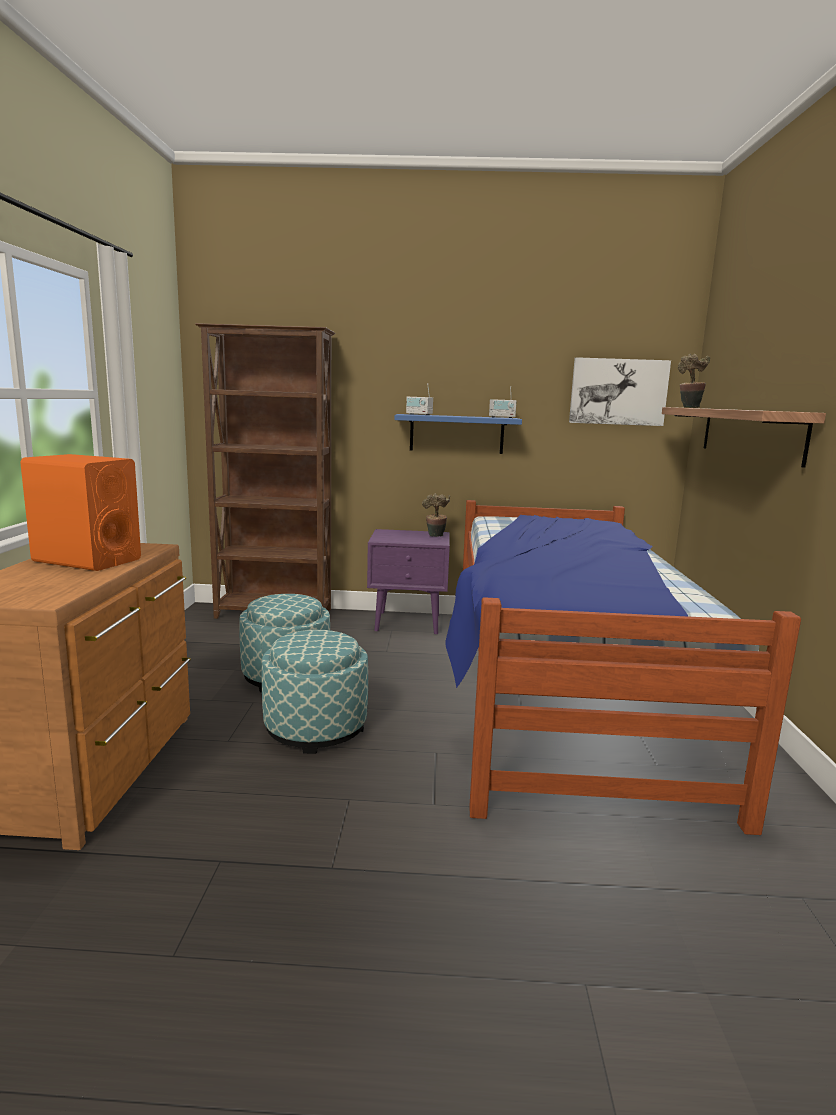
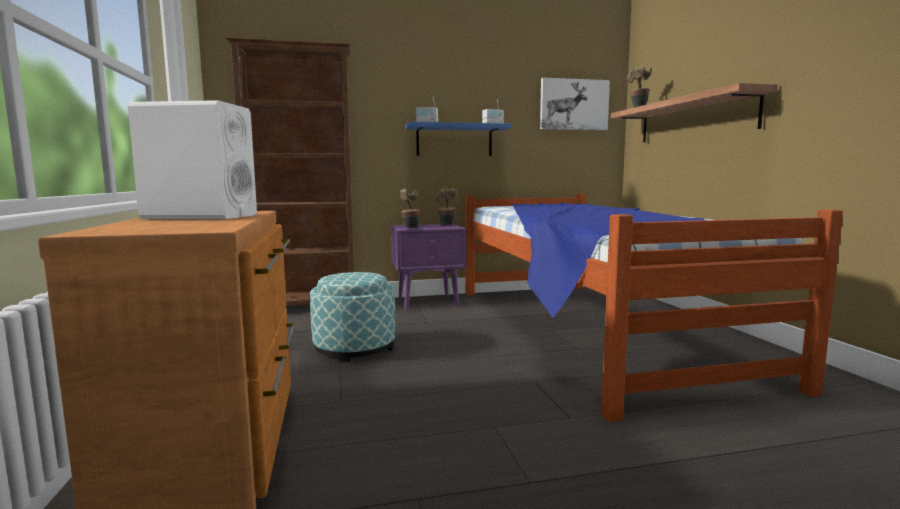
camera: 15 degrees left, 5 degrees down
(86, 560) = (200, 217): orange speaker -> white speaker
(315, 728) = (415, 380): ottoman -> none
(385, 540) = (410, 228): none -> potted plant

